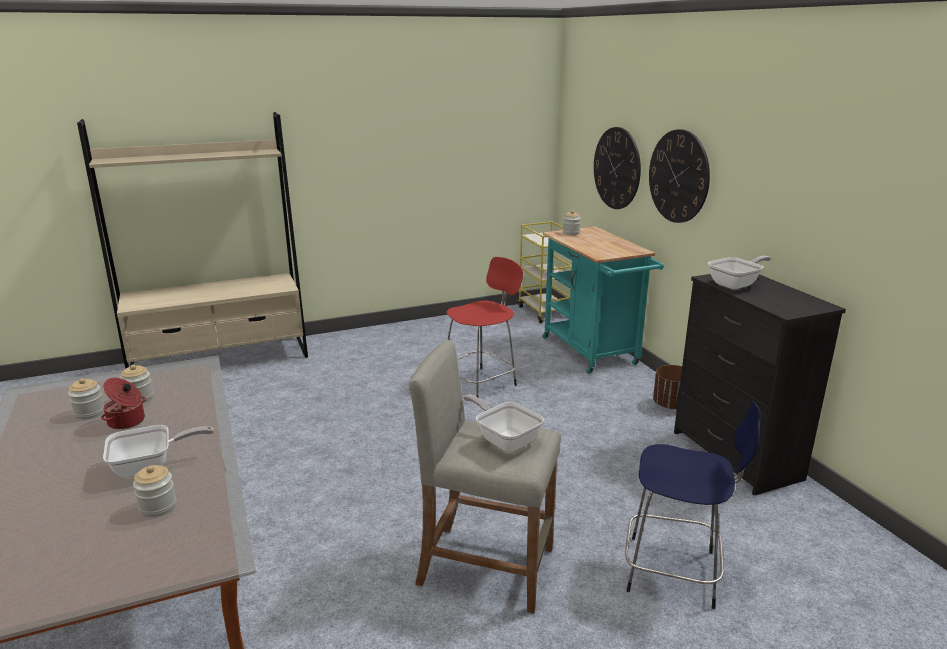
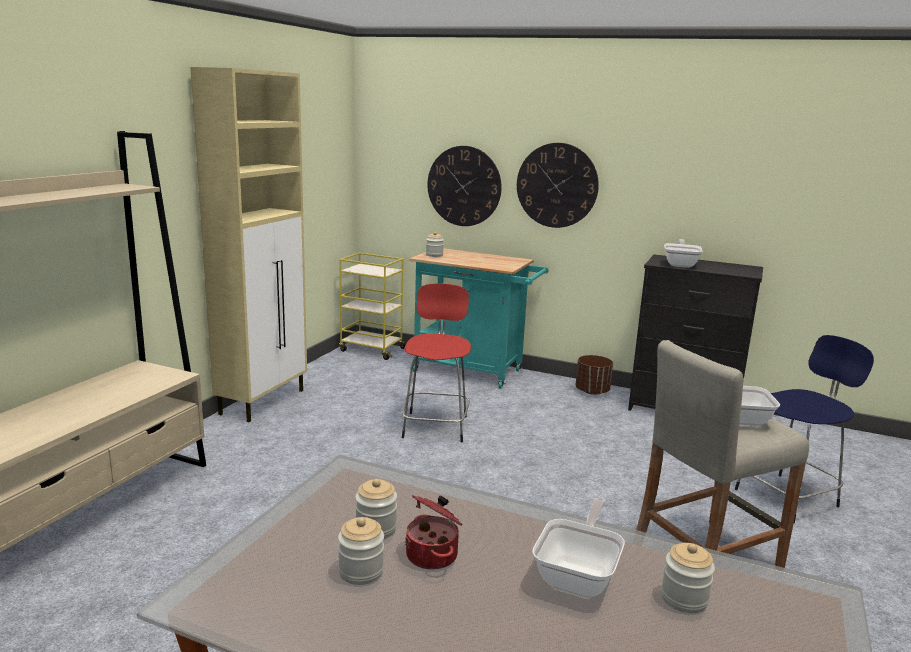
camera: 45 degrees left, 5 degrees down
(404, 328) = (263, 401): none -> beige cabinet

